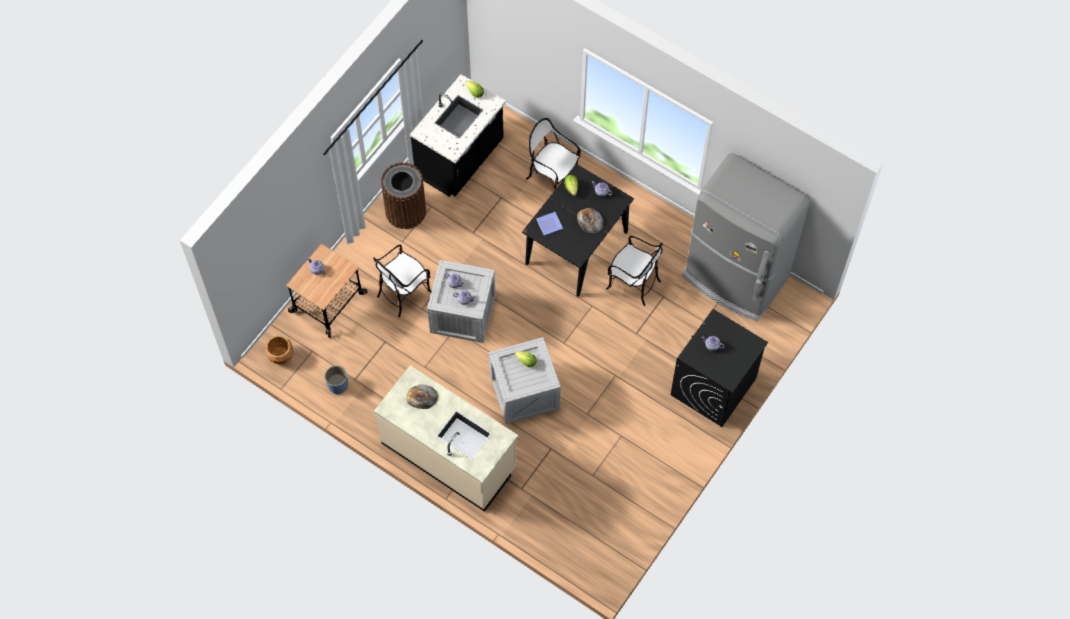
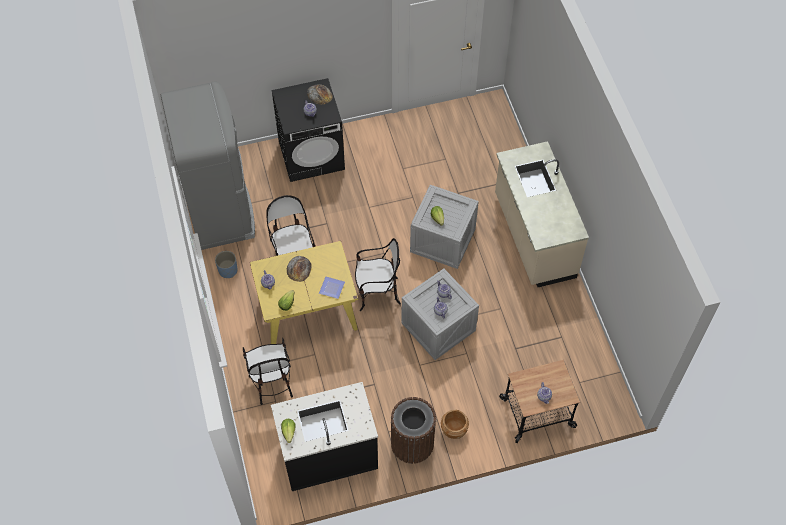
camera: 140 degrees left, 5 degrees down
(281, 356) = (607, 396): brown planter -> brown planter (453, 429)
(338, 385) = (578, 342): blue planter -> blue planter (228, 270)
(404, 292) = (469, 376): chair -> chair (377, 293)
(422, 397) = (544, 222): bread -> bread (319, 94)
(576, 248) = (308, 313): black dining table -> yellow dining table

